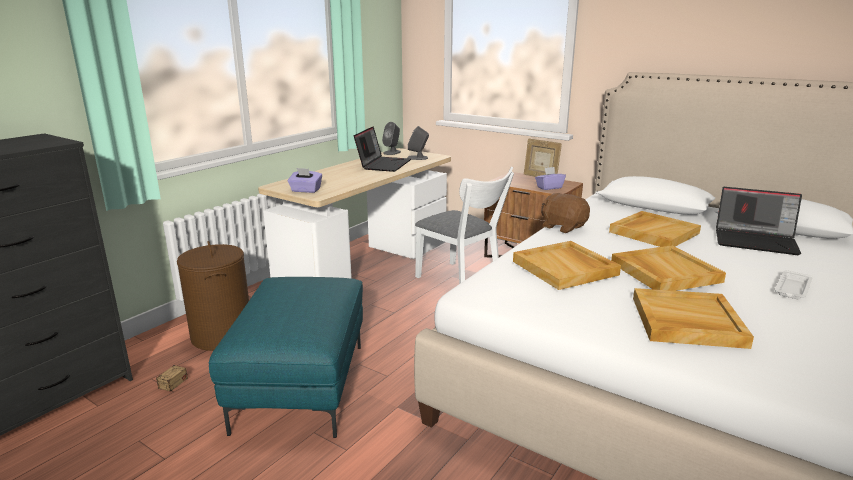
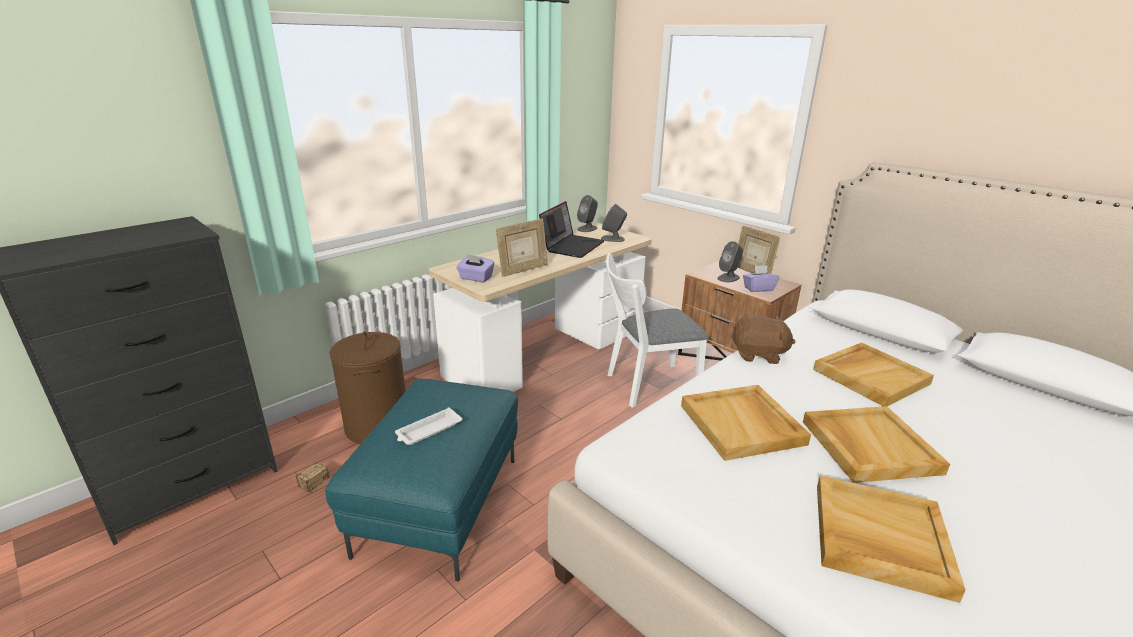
camera: 10 degrees right, 5 degrees up
(346, 182) = (523, 270): none -> picture frame
(462, 281) = (646, 385): white chair -> white chair turned 105 degrees clockwise
(522, 182) = (728, 278): none -> grey speaker
(563, 227) = (758, 355): brown plush toy -> brown plush toy turned 135 degrees clockwise
(756, 241) = (1006, 405): laptop -> none
(792, 289) = (1041, 498): white tray -> white tray (428, 430)

